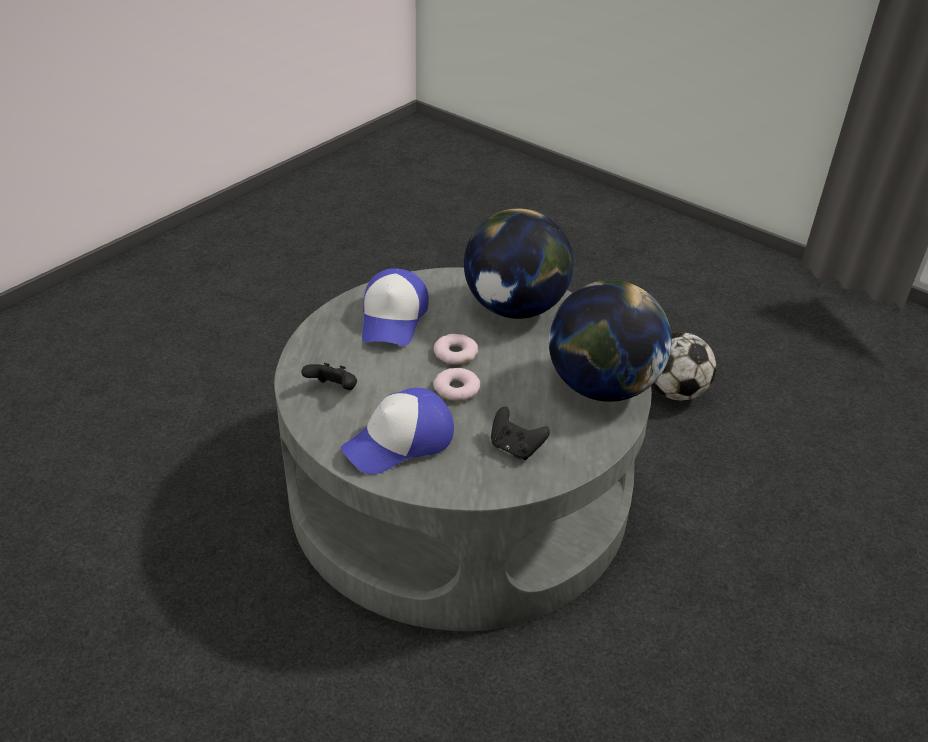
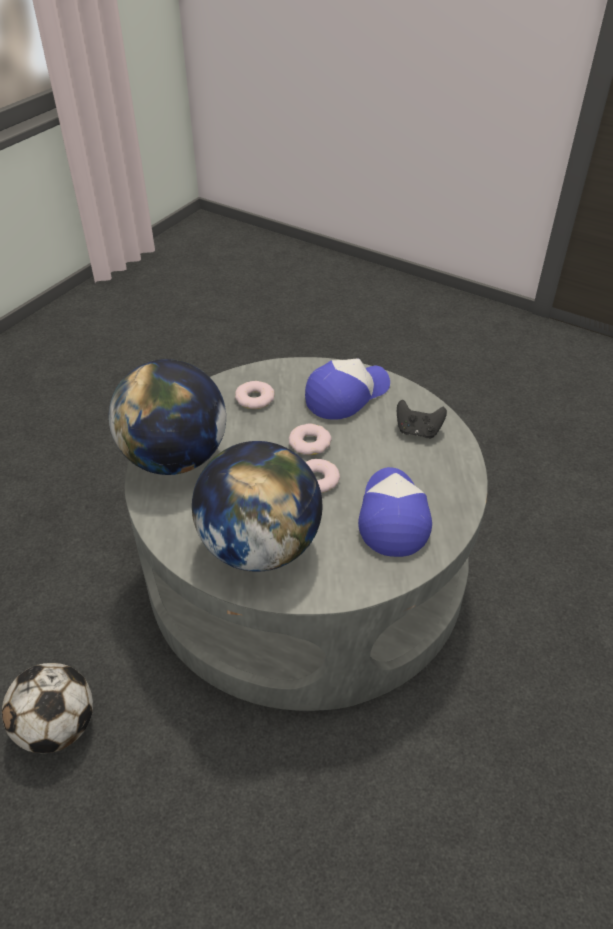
camera: 175 degrees right, 5 degrees up
(515, 448) = (254, 399): black game controller -> donut

